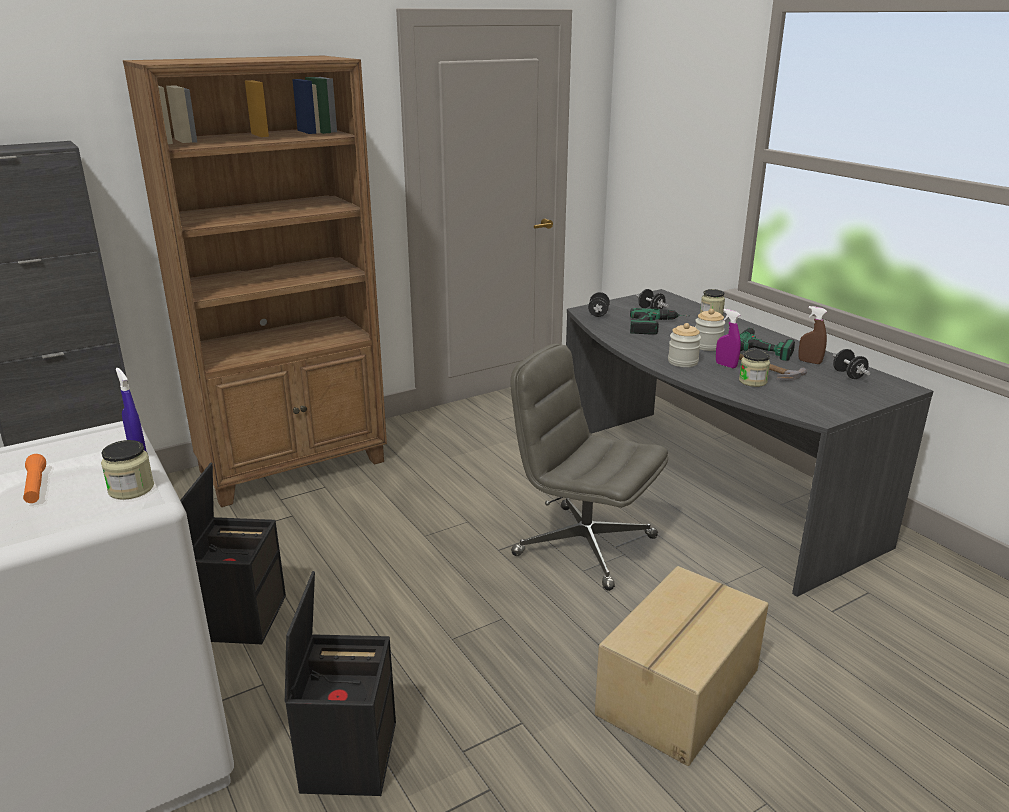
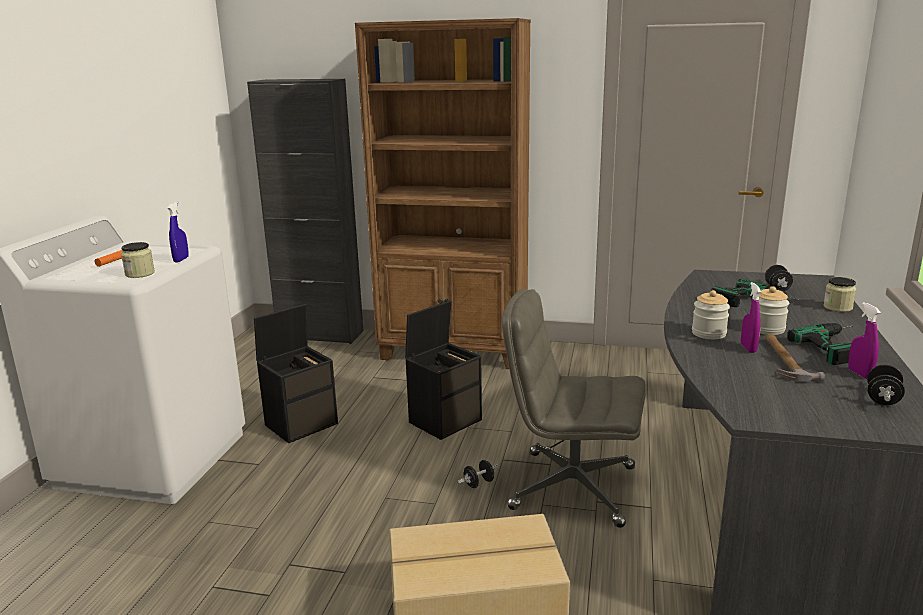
camera: 45 degrees right, 5 degrees down
(348, 754) = (237, 525): black storage box -> black storage box (445, 420)
(583, 546) = (571, 487): grey office chair -> grey office chair turned 60 degrees counterclockwise
(598, 314) = (714, 279): black dumbbell -> black dumbbell (479, 483)
(752, 381) = (745, 368): jar -> none
(809, 362) = (859, 374): brown spray bottle -> purple spray bottle

